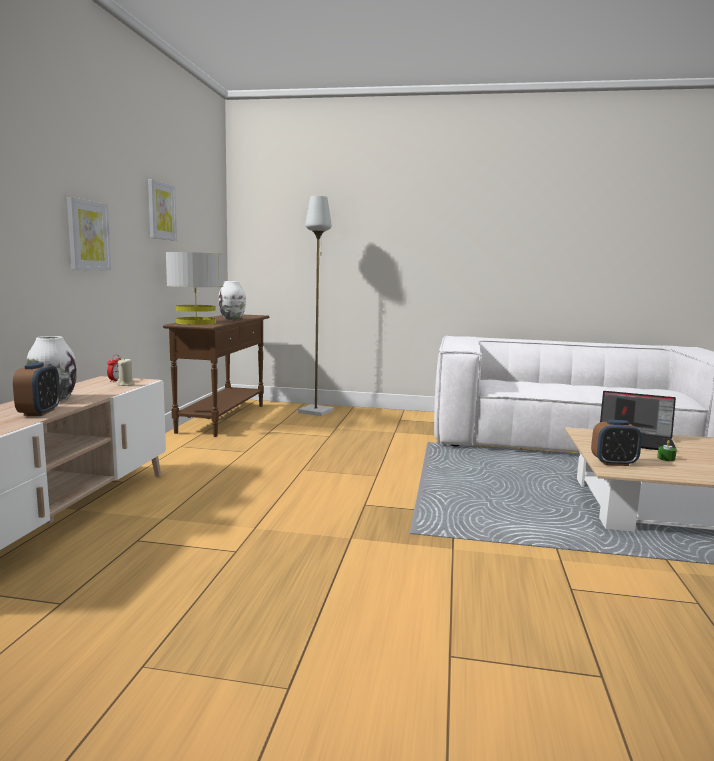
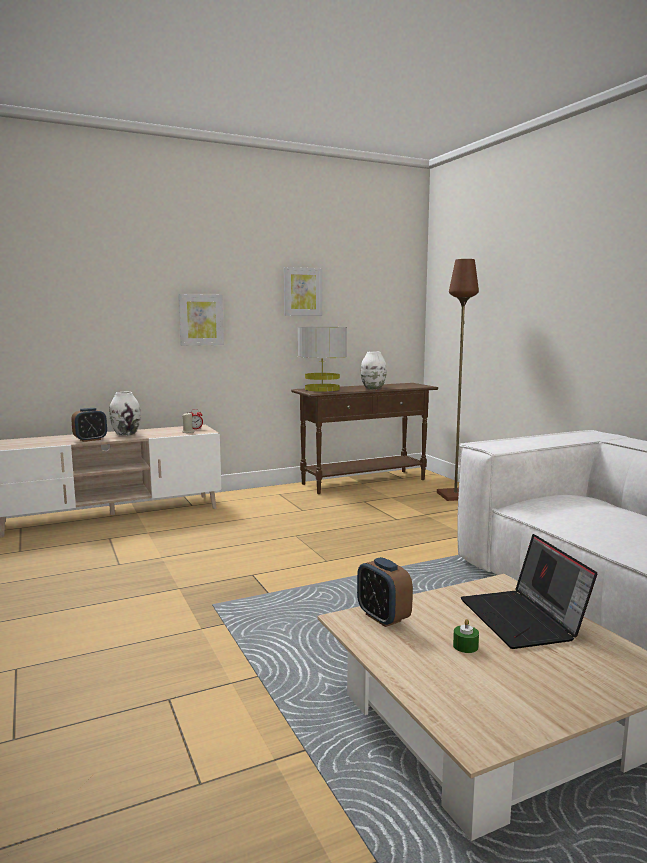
camera: 55 degrees right, 0 degrees up
(316, 411) = (456, 496): grey floor lamp -> brown floor lamp

